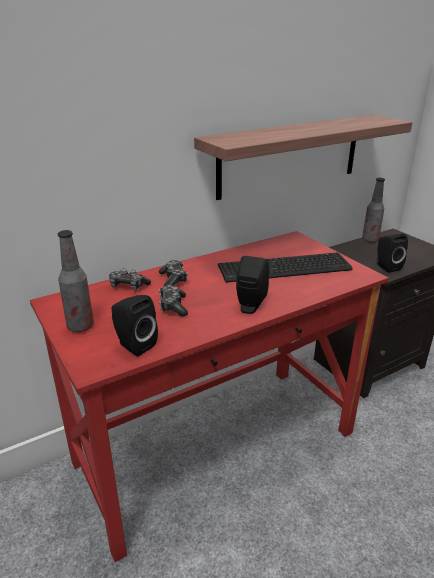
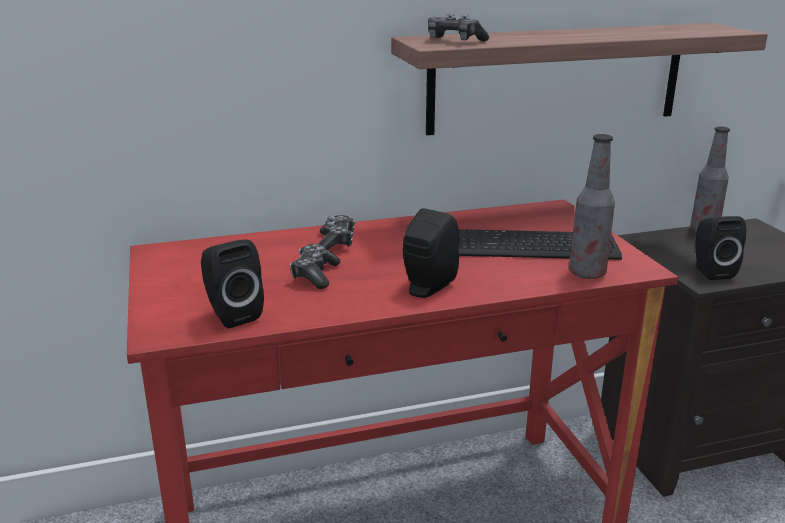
camera: 15 degrees right, 5 degrees down
(80, 326) = (175, 284): bottle -> bottle (587, 273)
(128, 286) = (268, 244): game controller -> game controller (454, 41)

